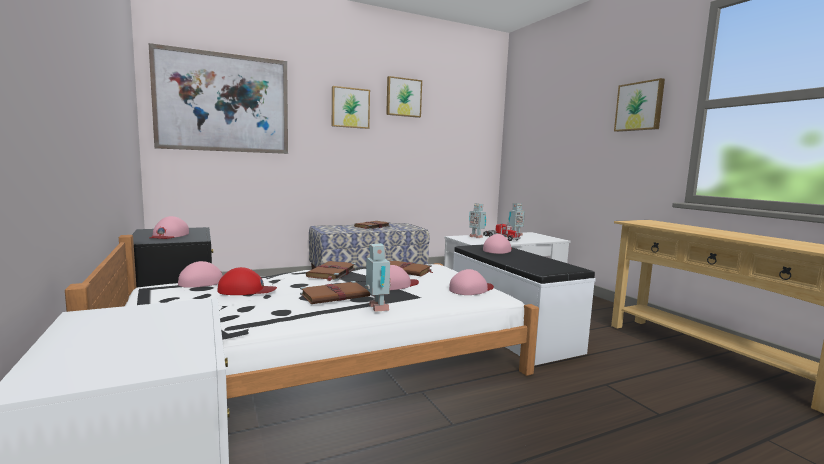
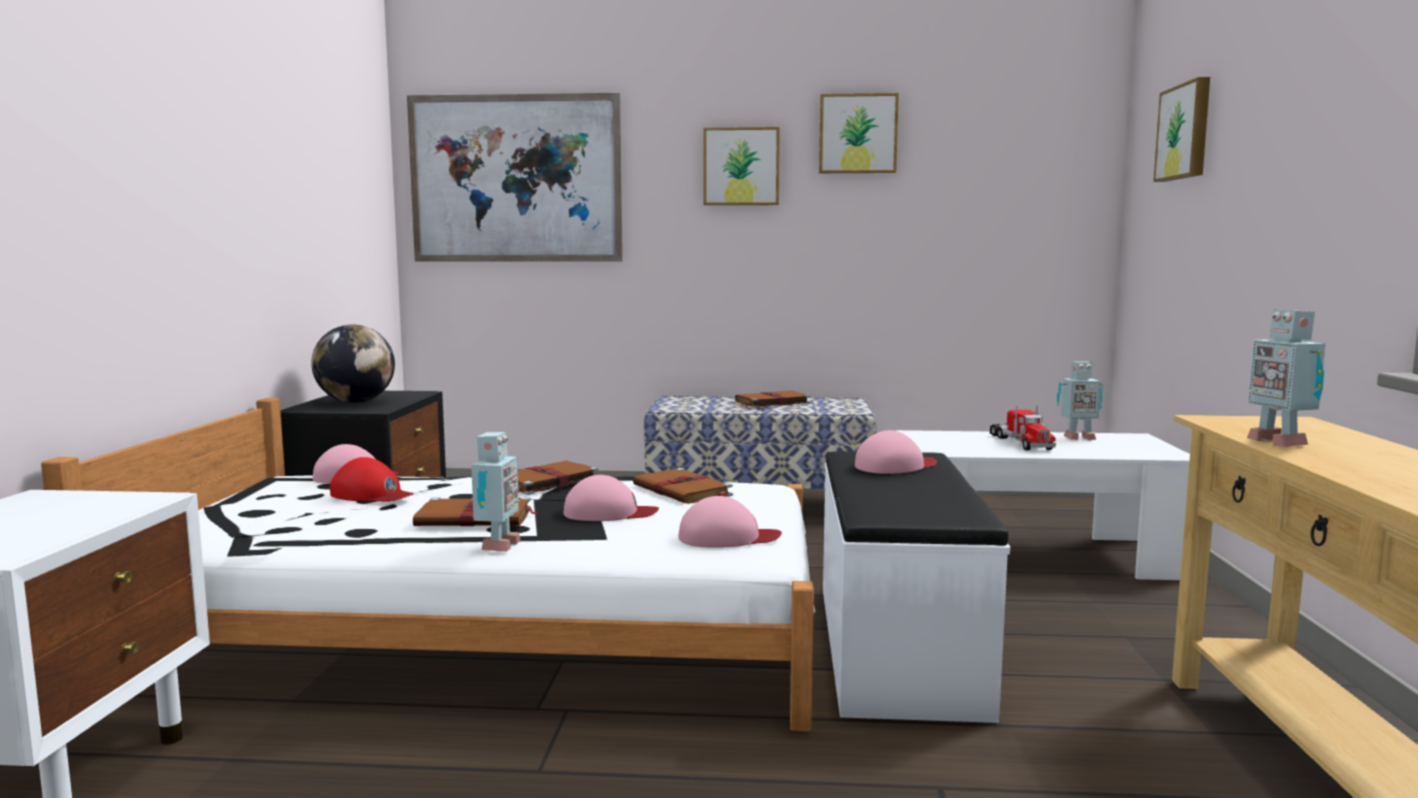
camera: 30 degrees right, 0 degrees up
(169, 235) = (356, 402): pink cap -> globe
(476, 237) = (964, 436): toy robot -> toy robot (1278, 442)
(639, 106) = (1341, 111): picture -> picture (1186, 132)

